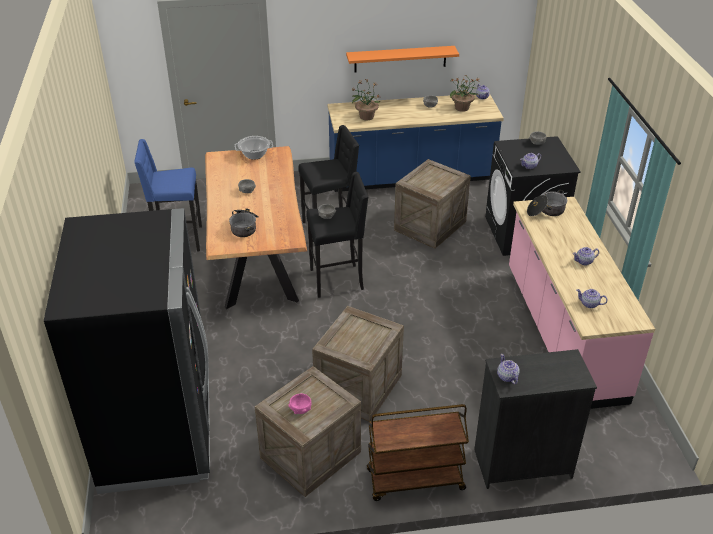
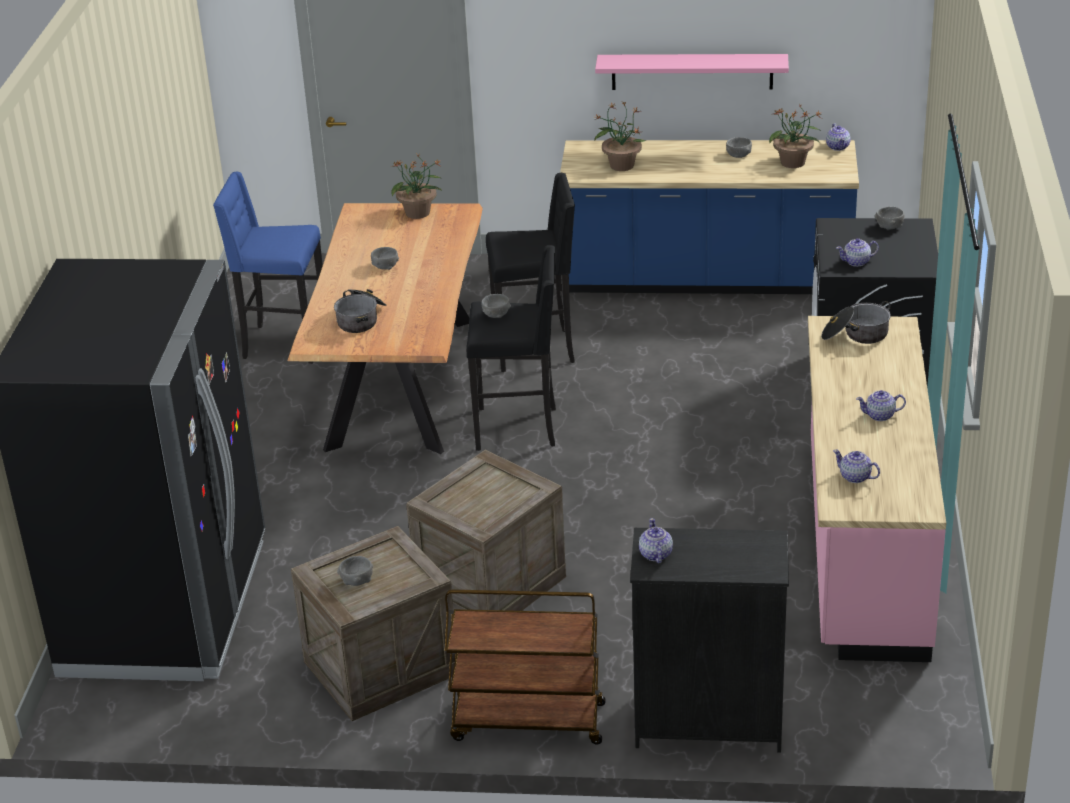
camera: 15 degrees right, 5 degrees down
(254, 155) = (418, 213): cooking pot -> potted plant
(300, 409) = (357, 581): pink bowl -> grey bowl
(400, 59) = (692, 71): orange shelf -> pink shelf
(430, 225) = (708, 359): crate -> none

